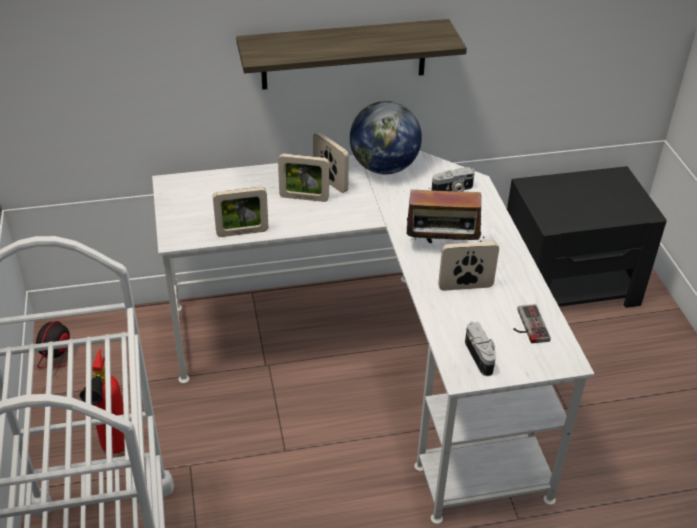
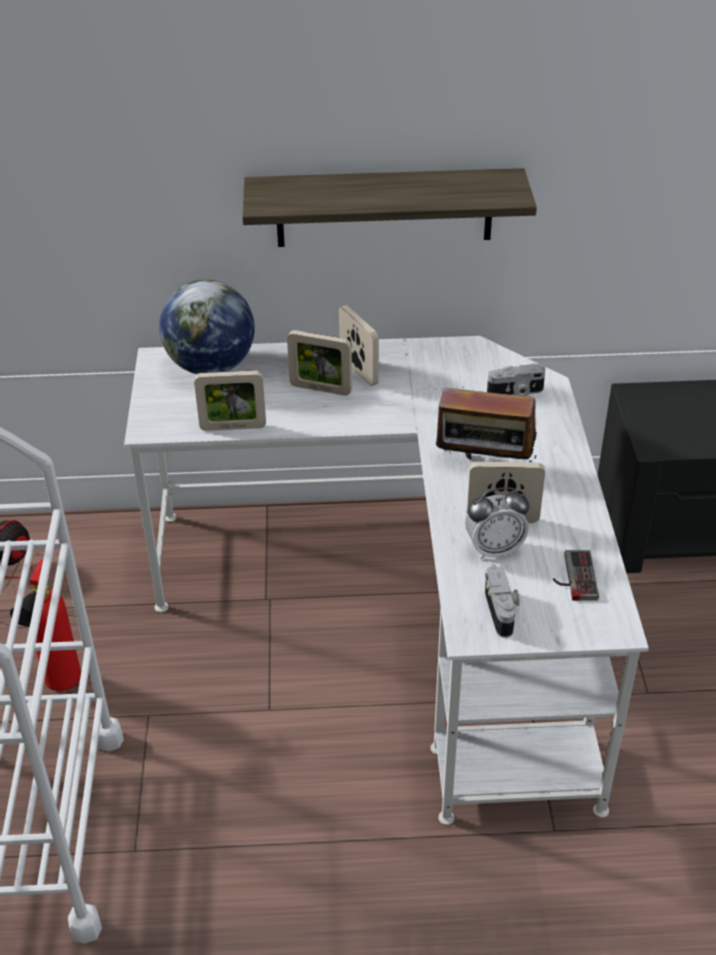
camera: 10 degrees right, 0 degrees up
(383, 168) = (432, 357): globe -> globe (210, 366)
(464, 310) = (494, 549): none -> alarm clock

